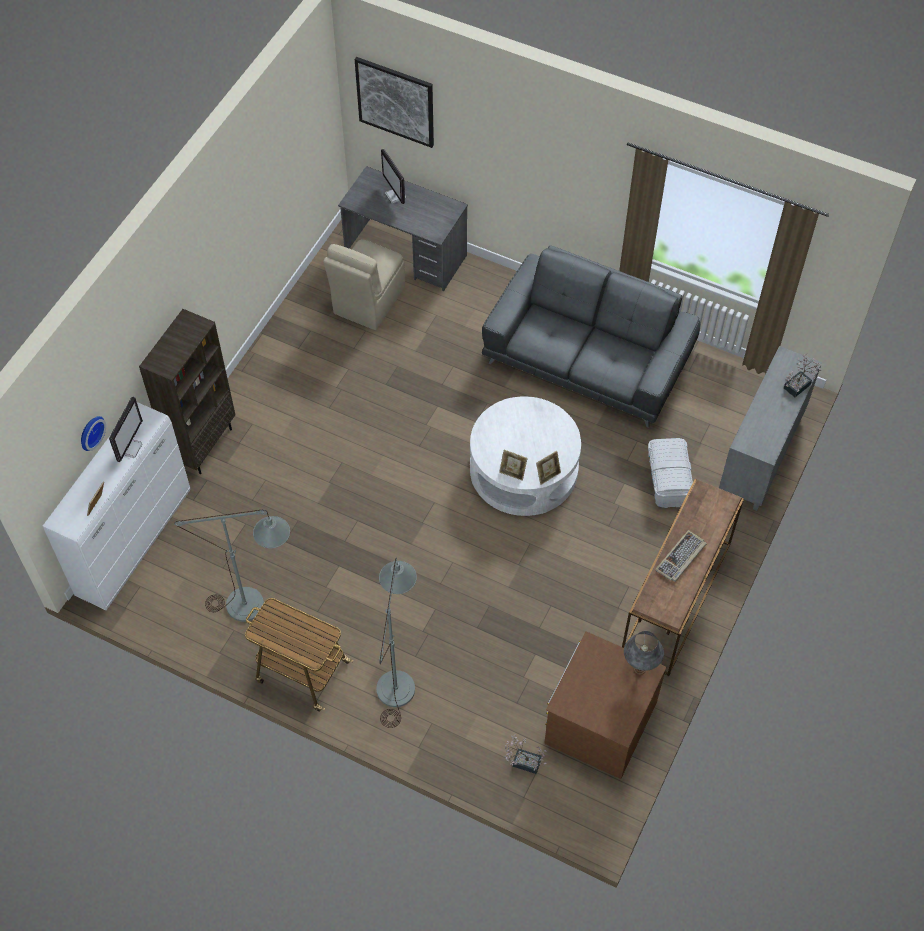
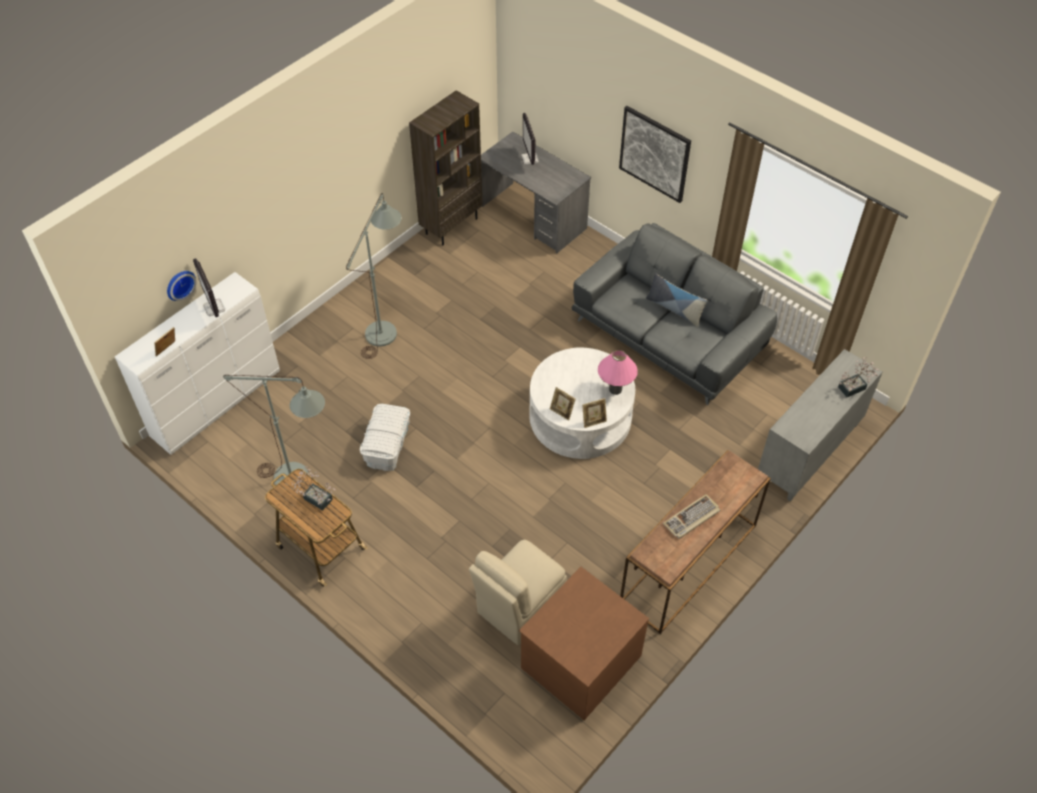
camera: 15 degrees right, 5 degrees down
(130, 447) = (214, 308): monitor -> monitor turned 120 degrees clockwise
(203, 445) = (305, 336): brown bookcase -> brown bookcase (451, 225)
(368, 301) = (487, 249): beige chair -> beige chair (519, 606)
(395, 101) = (540, 68): picture -> picture (654, 154)
(397, 678) = (404, 574): grey floor lamp -> grey floor lamp (385, 327)
(523, 761) = (495, 679): potted plant -> potted plant (315, 497)
(559, 436) = (615, 389): none -> pink table lamp
(593, 334) = (674, 309): none -> pillow
(640, 668) = (622, 614): grey table lamp -> none
(667, 481) = (711, 456): white storage box -> white storage box (387, 445)

